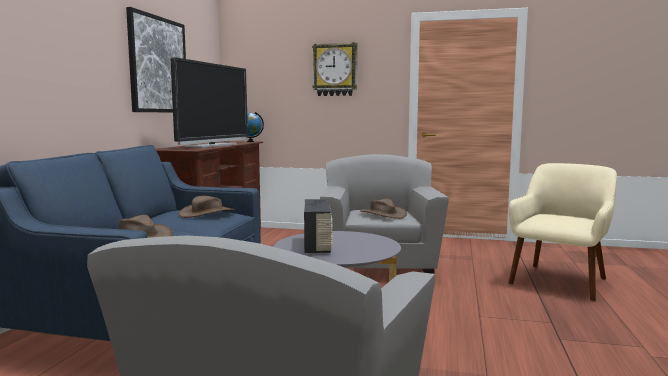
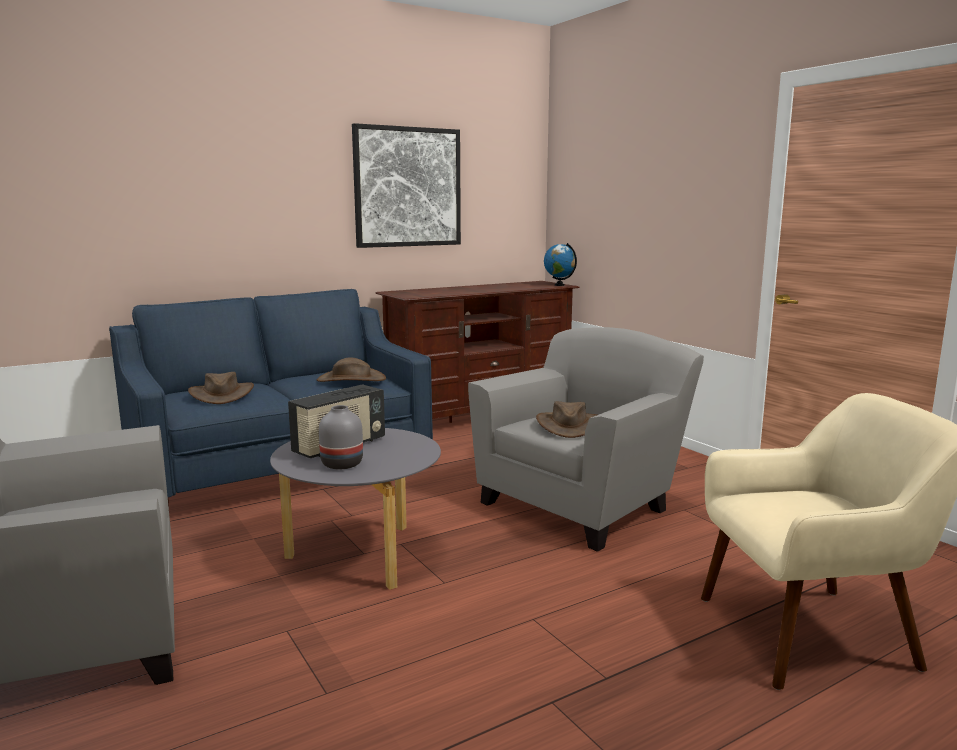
camera: 45 degrees right, 5 degrees up
(212, 146) = (467, 290): television -> none
(335, 70) = (668, 180): wall clock -> none
(353, 251) = (343, 464): none -> grey vase

